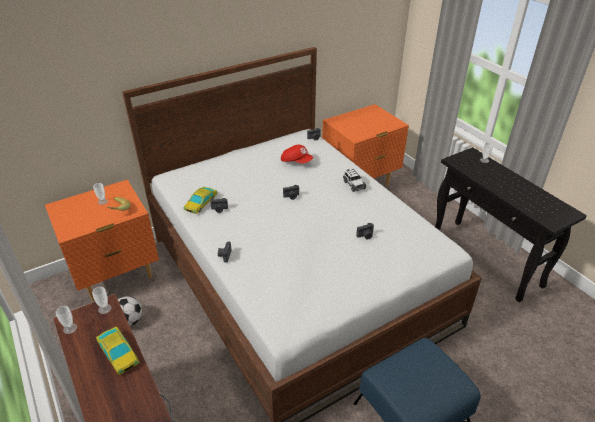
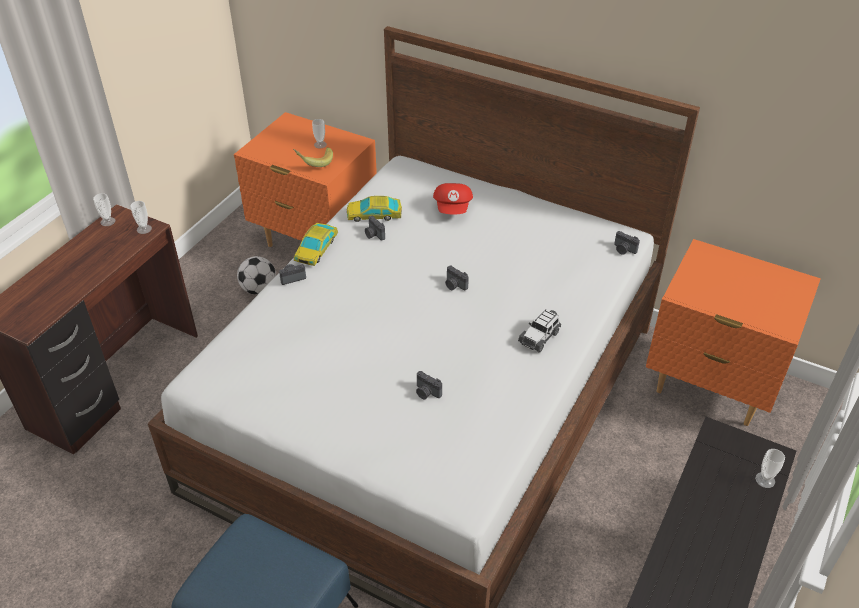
camera: 60 degrees right, 5 degrees up
(118, 353) = (92, 267): toy car -> toy car (316, 248)
(296, 161) = (543, 256): red cap -> red cap (453, 208)

